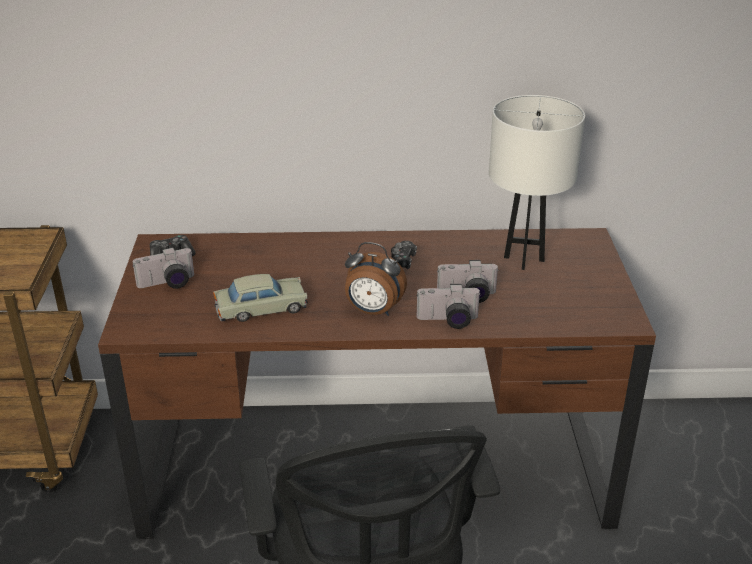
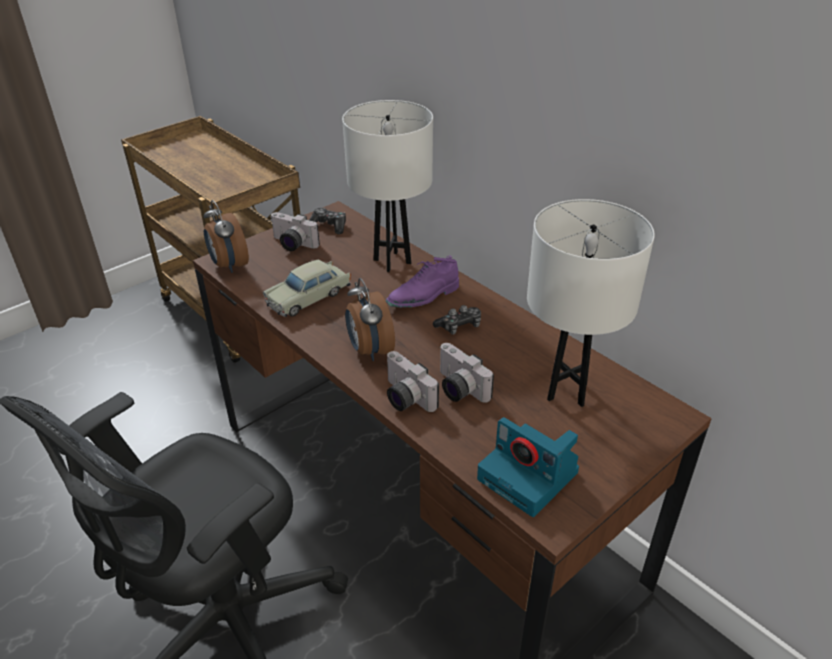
camera: 50 degrees right, 5 degrees up
(143, 328) = (228, 265): none -> alarm clock
(261, 308) = (309, 297): beige toy car -> beige toy car turned 105 degrees clockwise
(274, 251) = (392, 261): none -> white table lamp
(343, 260) = (424, 297): none -> purple shoe
(583, 311) = (530, 476): none -> camera

